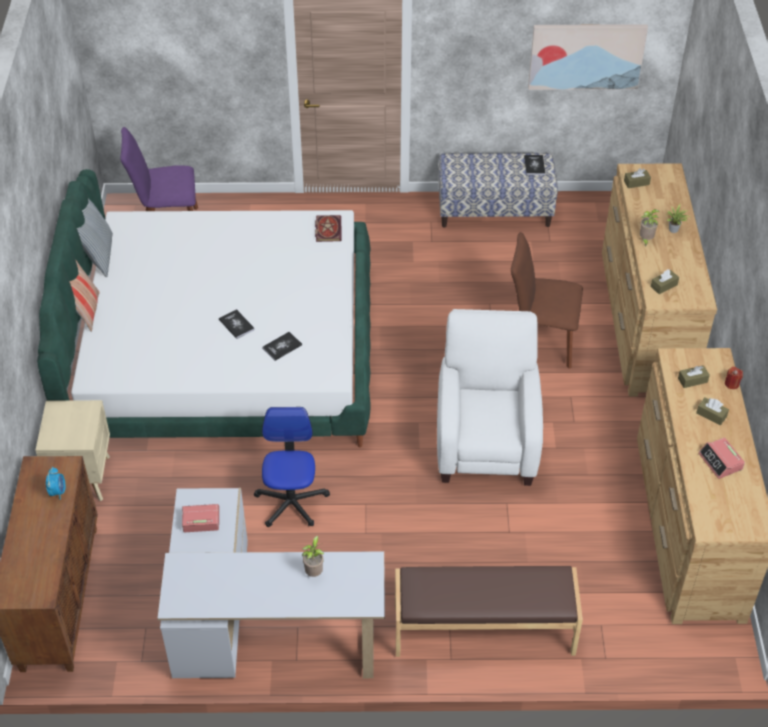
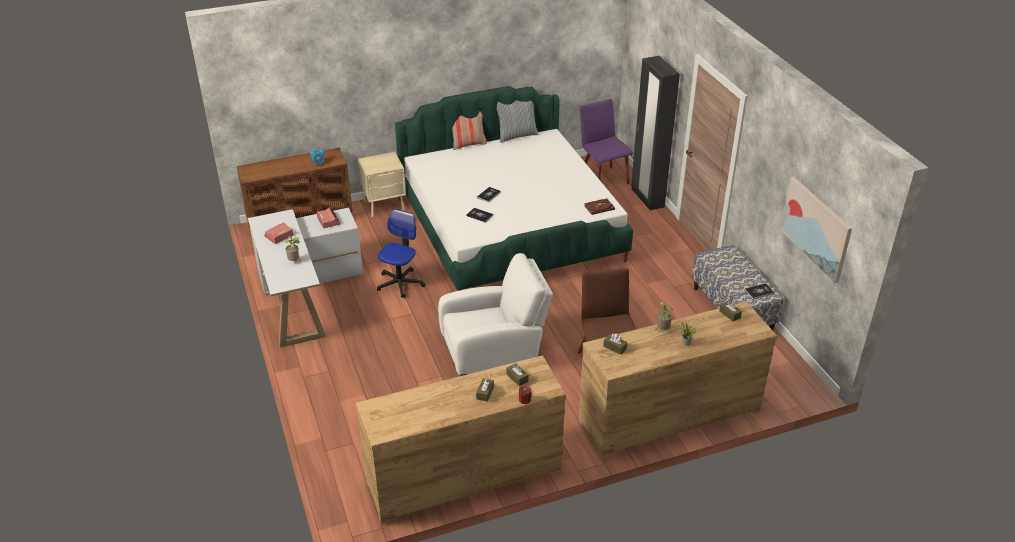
camera: 70 degrees right, 10 degrees down
(240, 203) = (647, 198): none -> black wardrobe
(291, 502) = (400, 283): office chair -> office chair turned 45 degrees counterclockwise
(484, 631) = (329, 387): brown bench -> none
(720, 462) = (438, 404): alarm clock -> alarm clock (279, 236)

